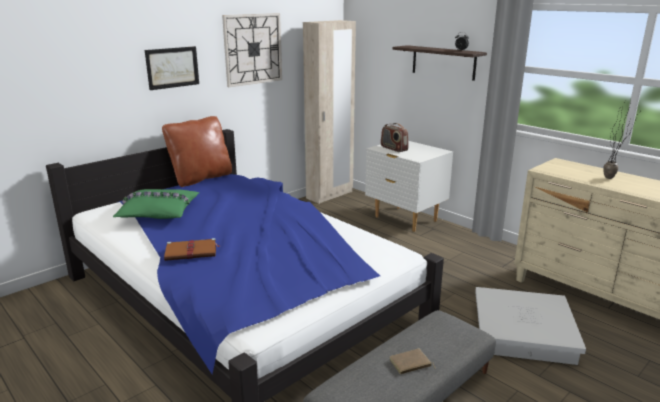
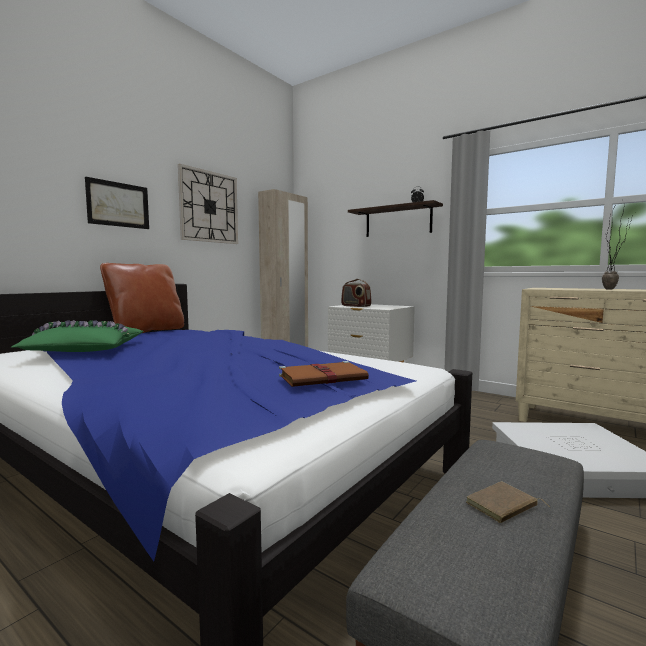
camera: 10 degrees left, 15 degrees down
(192, 252) = (128, 372): brown book -> brown book (324, 378)

